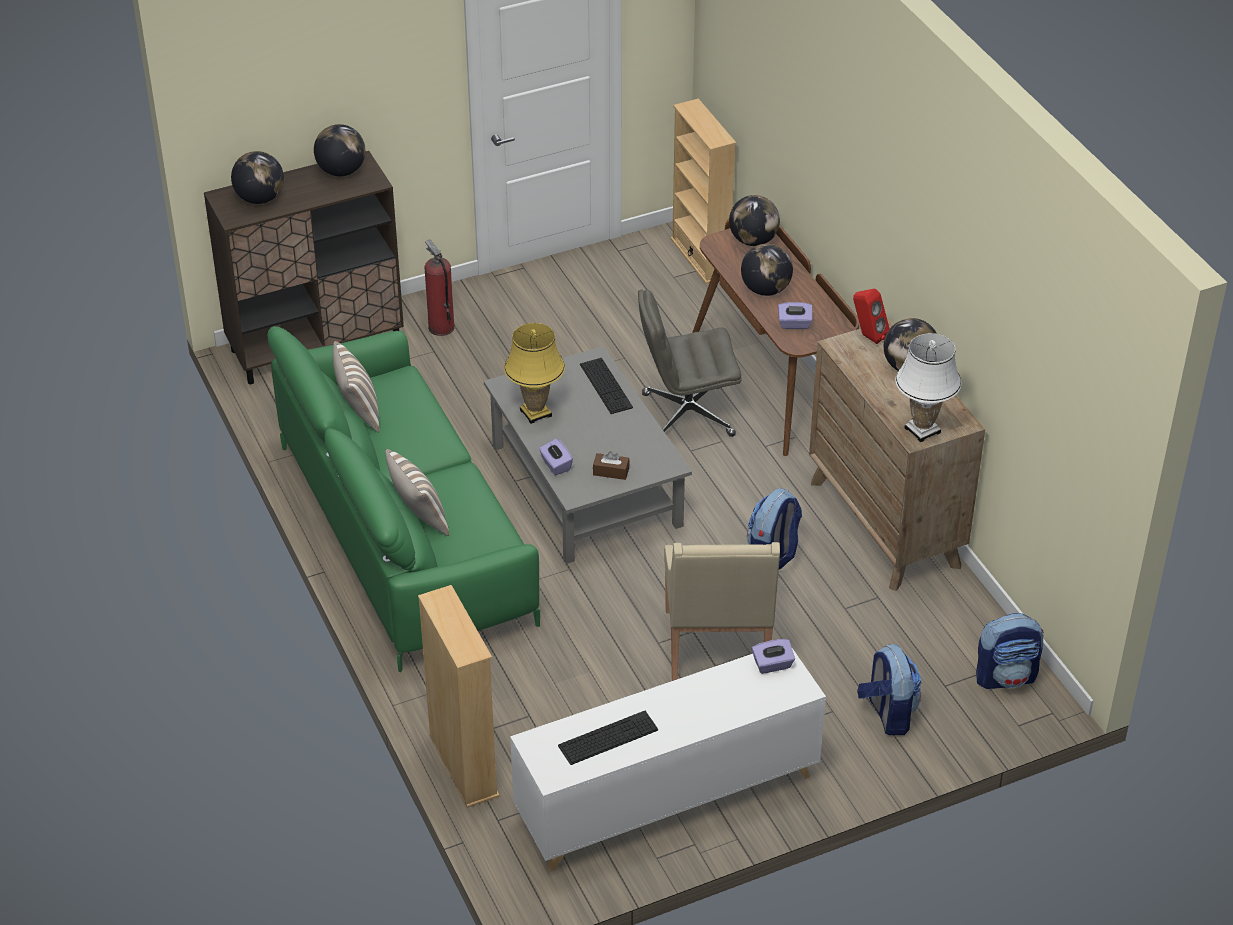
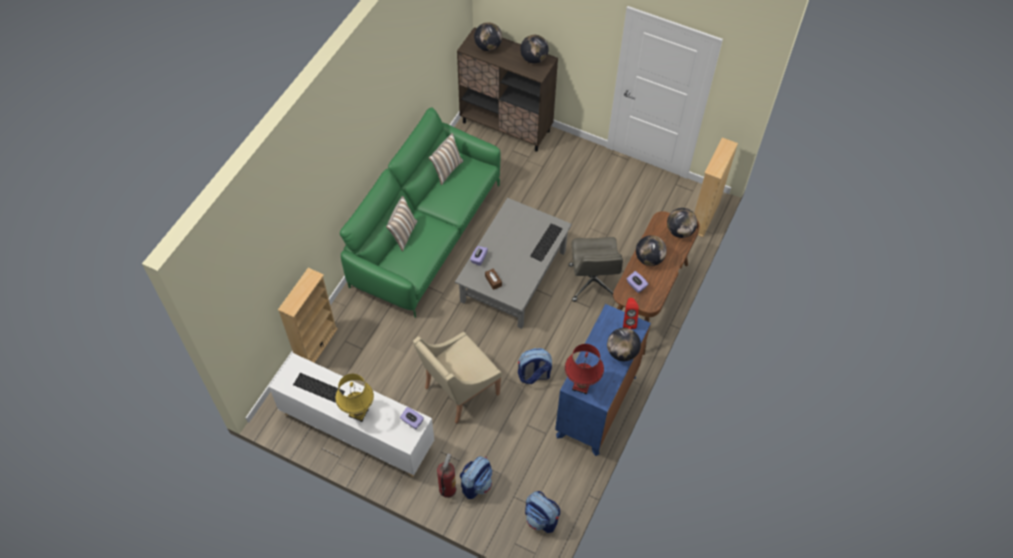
camera: 50 degrees right, 15 degrees up
(441, 327) = (560, 158): fire extinguisher -> fire extinguisher (447, 489)
(535, 413) = (504, 229): yellow table lamp -> yellow table lamp (358, 413)
(686, 415) = (593, 283): grey office chair -> grey office chair turned 135 degrees counterclockwise
(885, 523) = (596, 406): brown dresser -> blue dresser
(922, 430) = (581, 385): white table lamp -> red table lamp

